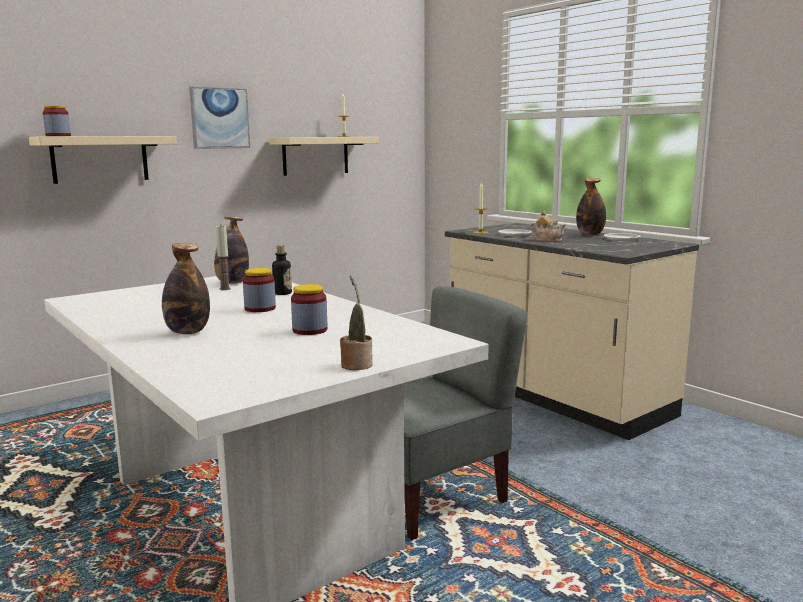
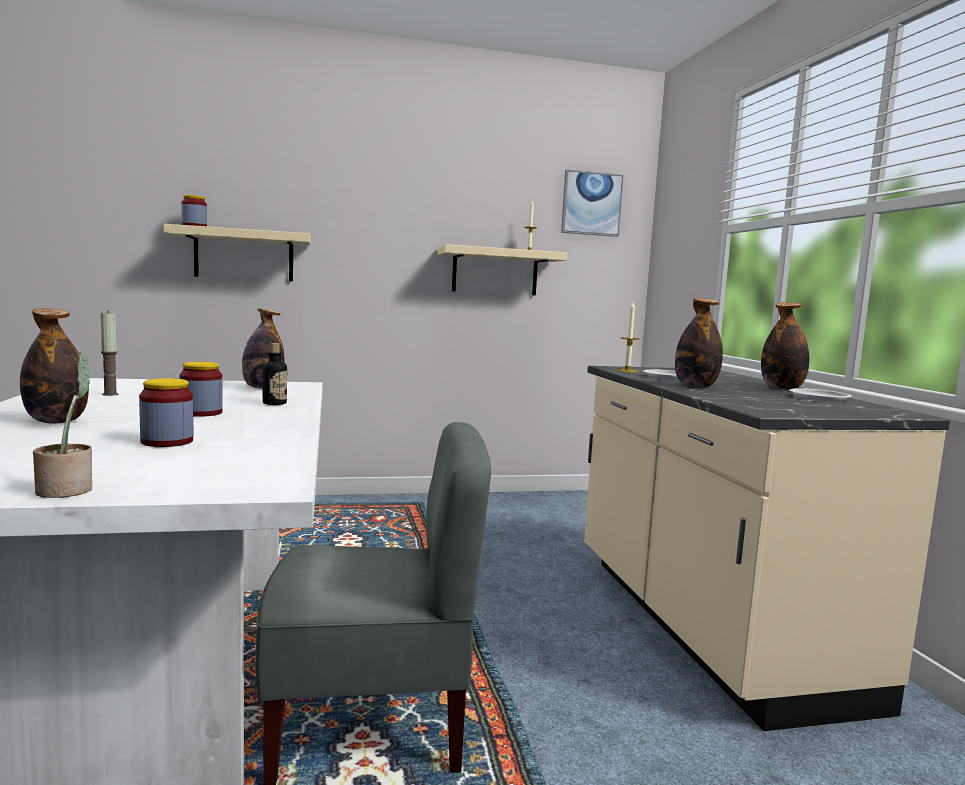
camera: 25 degrees right, 5 degrees down
(219, 118) = (380, 222): picture -> picture (591, 204)
(225, 289) = (236, 392): candle -> candle (110, 394)
(547, 240) = (695, 386): teapot -> bottle

